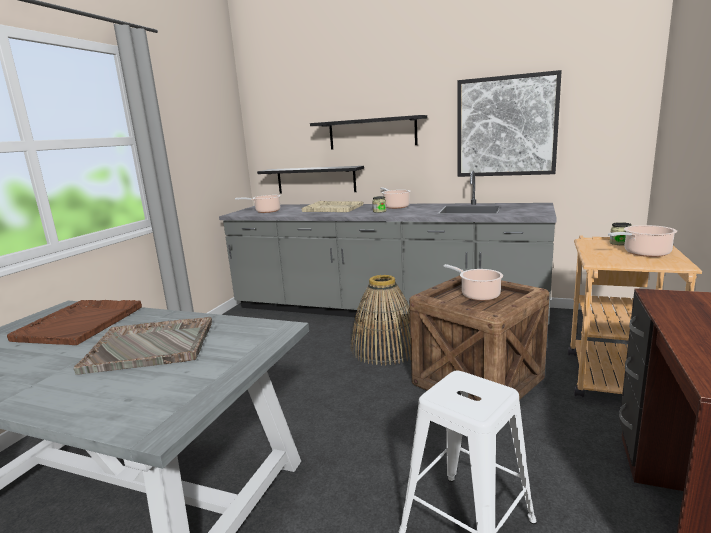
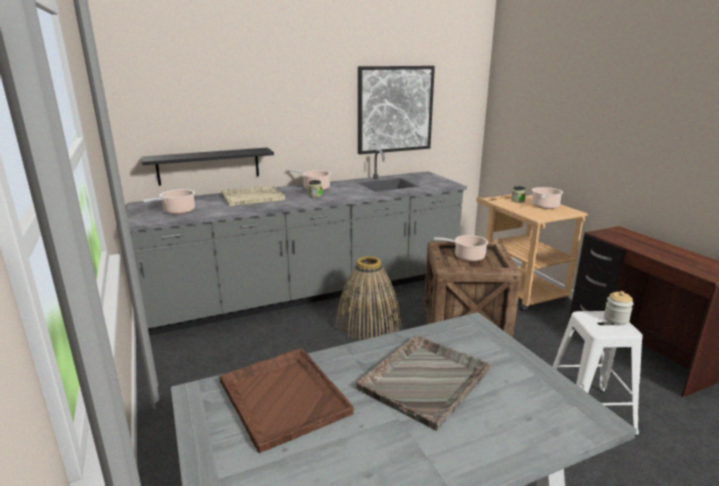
camera: 45 degrees left, 5 degrees up
(372, 133) = (275, 113): black shelf -> none
(490, 396) = (616, 319): none -> jar

